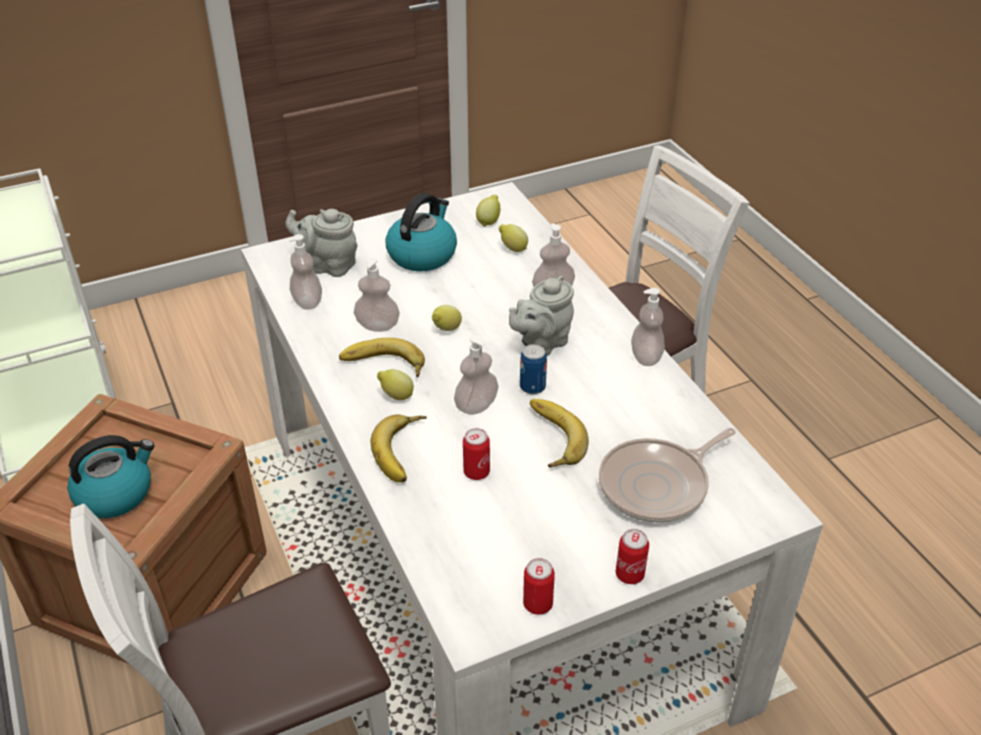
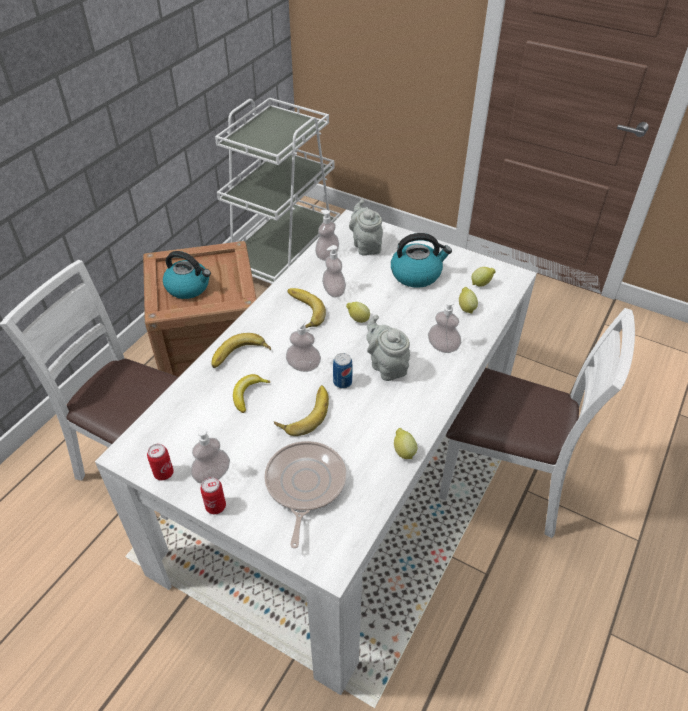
camera: 55 degrees right, 5 degrees up
(396, 396) = (282, 330): lemon -> lemon (403, 451)
(476, 472) = (248, 394): can -> banana
(541, 343) = (386, 366): grey teapot -> grey teapot turned 45 degrees clockwise
(646, 357) = (424, 423): soap dispenser -> soap dispenser (212, 475)
(658, 485) = (304, 485): frying pan -> frying pan turned 75 degrees clockwise

